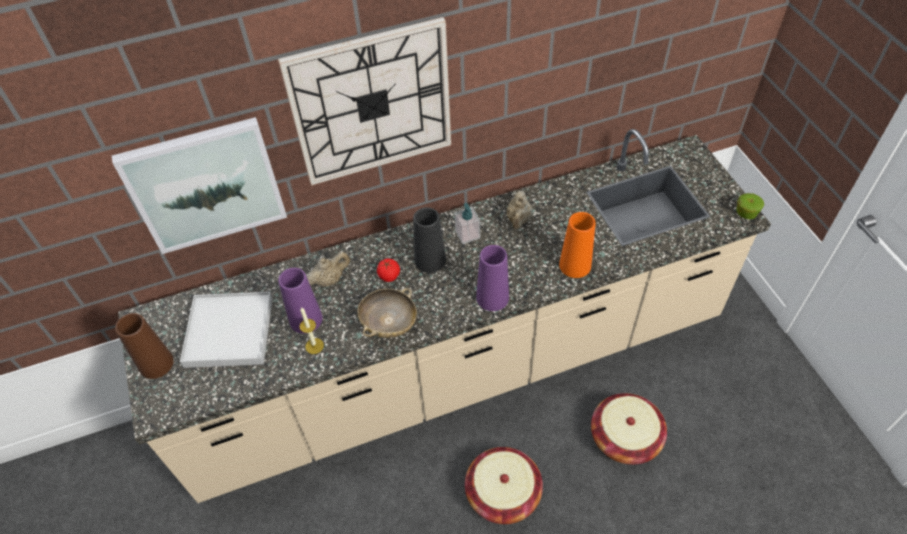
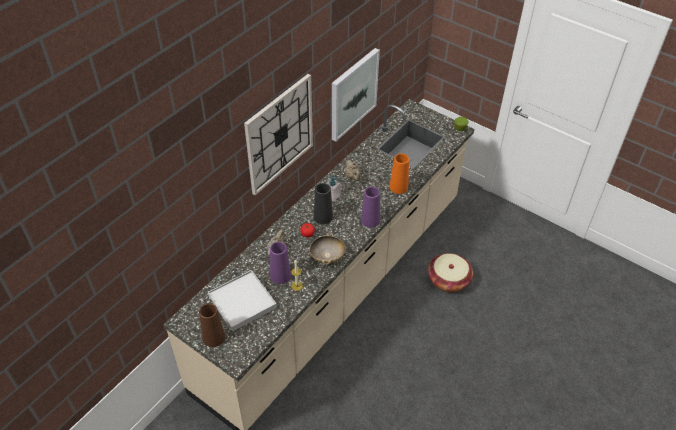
camera: 35 degrees left, 5 degrees down
(205, 185) = (208, 215): picture -> picture (353, 94)
(503, 493) = (407, 339): basket -> none

